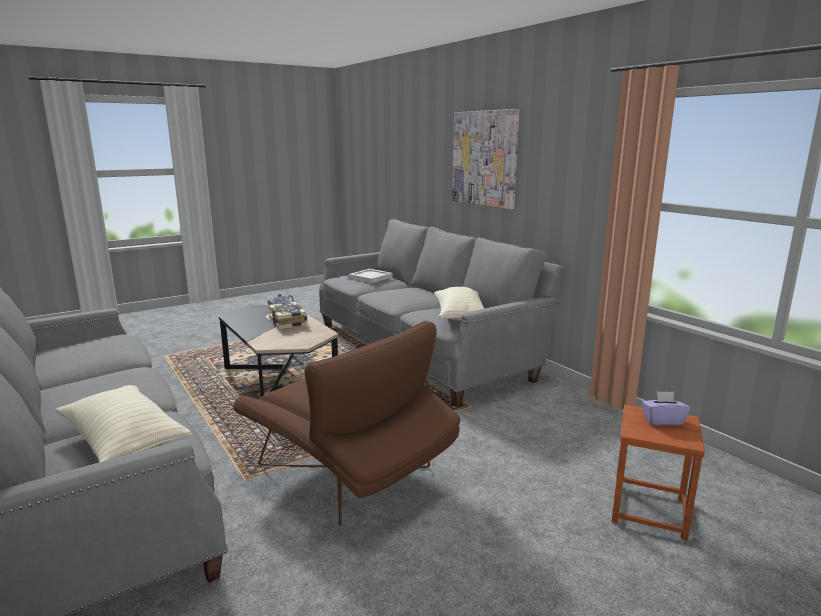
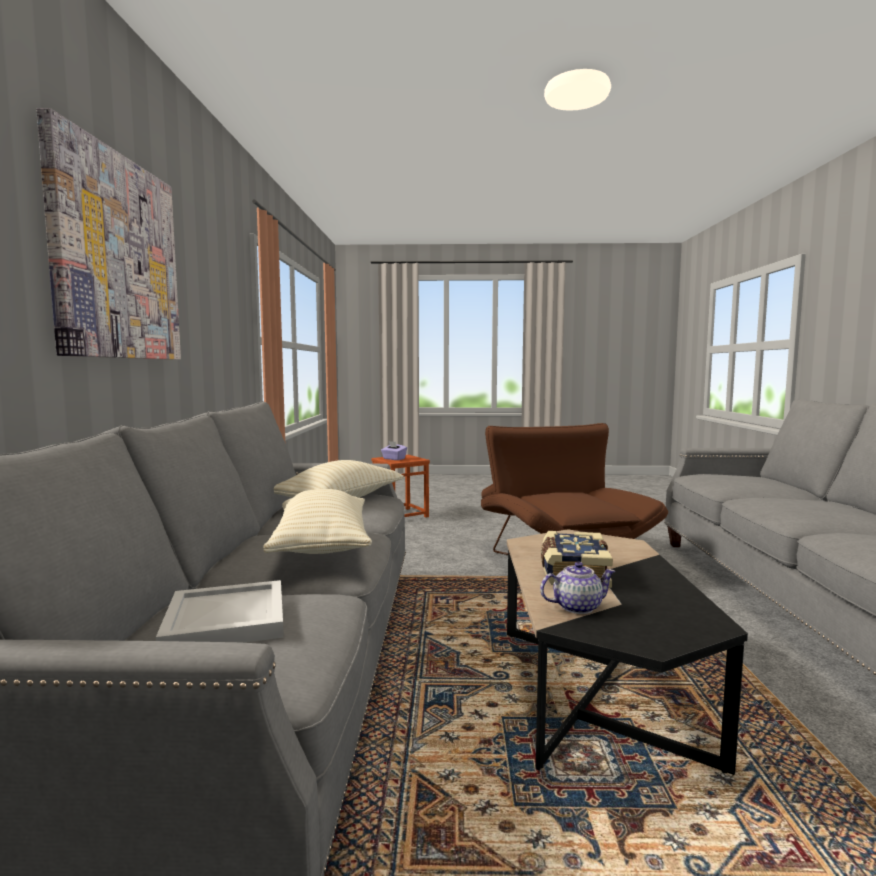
camera: 145 degrees left, 10 degrees down
(124, 440) = (742, 480): beige pillow -> beige pillow (322, 545)

